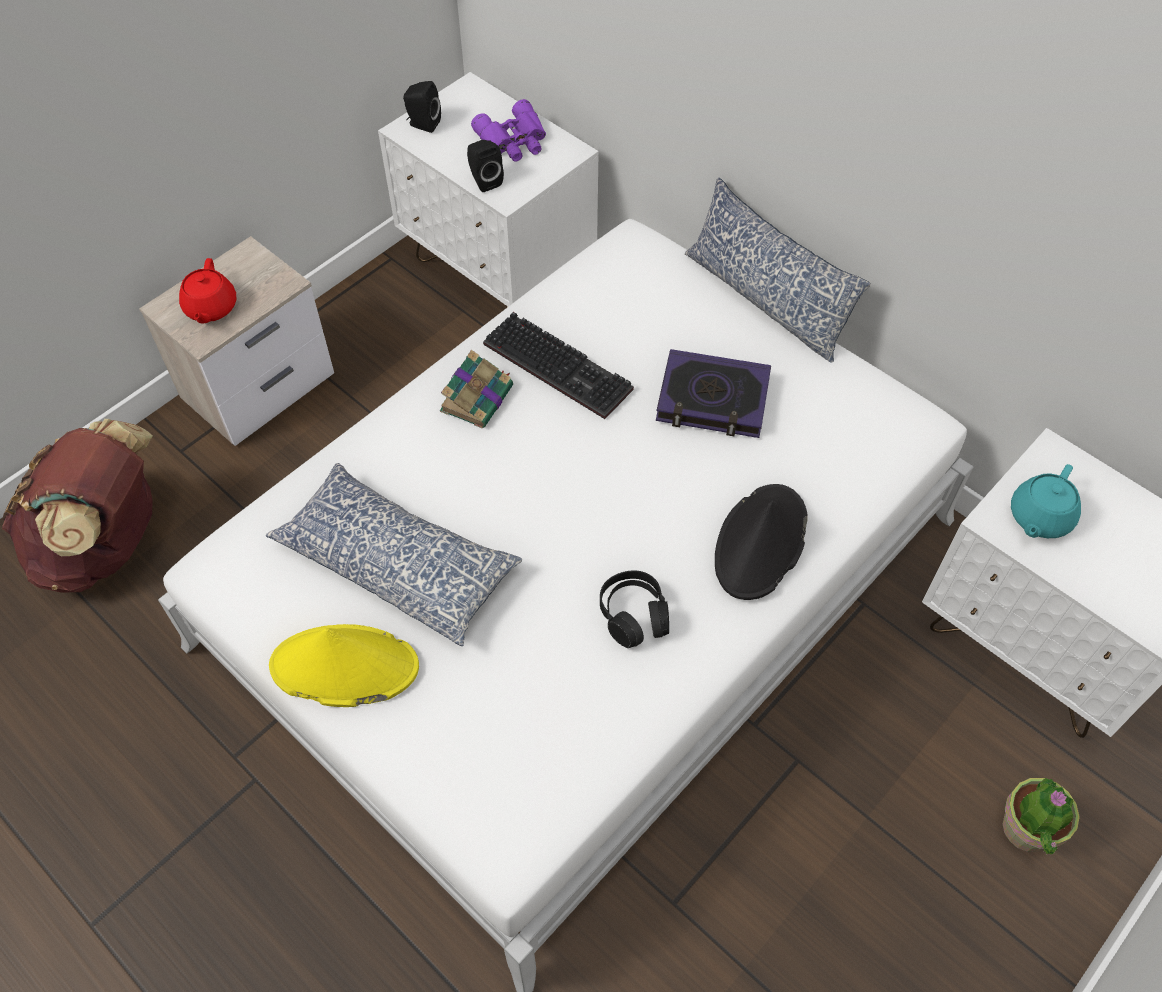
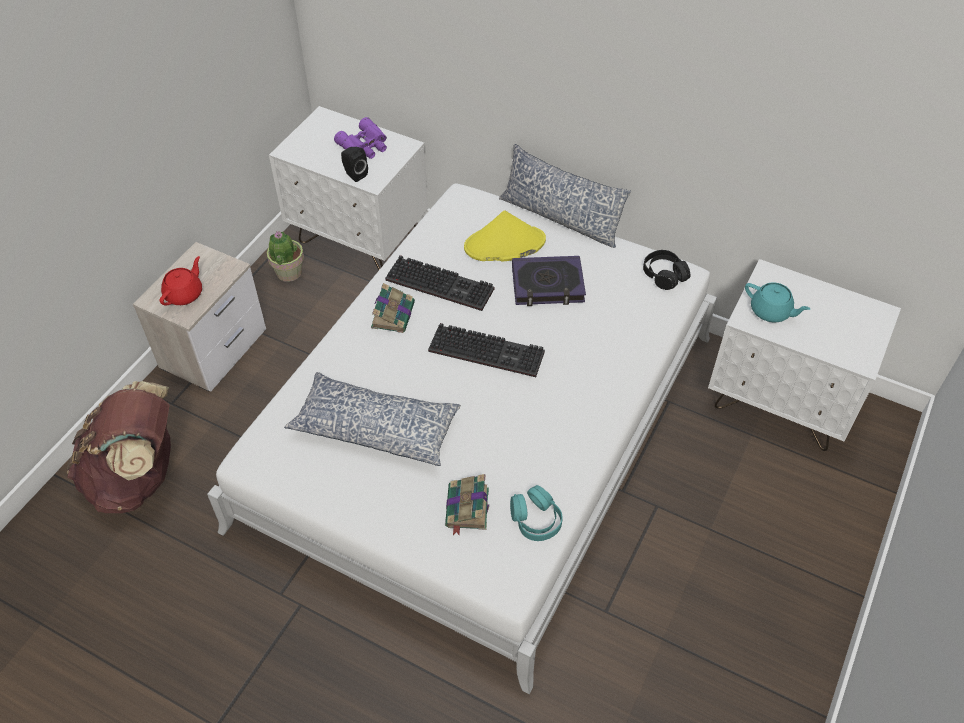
camera: 15 degrees left, 5 degrees down
(210, 308) = (184, 294): red teapot -> red teapot turned 135 degrees counterclockwise
(344, 667) = (362, 499): yellow hat -> yellow hat (504, 244)
(422, 124) = (298, 145): black speaker -> none
(485, 719) = (467, 509): none -> book
(579, 761) = (536, 519): none -> turquoise headphones
(595, 482) = (489, 350): none -> keyboard
(634, 615) = (540, 425): black headphones -> black headphones (664, 275)
(760, 543) = (606, 365): black hat -> none
(1025, 829) = (808, 513): potted plant -> potted plant (288, 272)
(1039, 517) = (771, 312): turquoise teapot -> turquoise teapot turned 75 degrees counterclockwise

